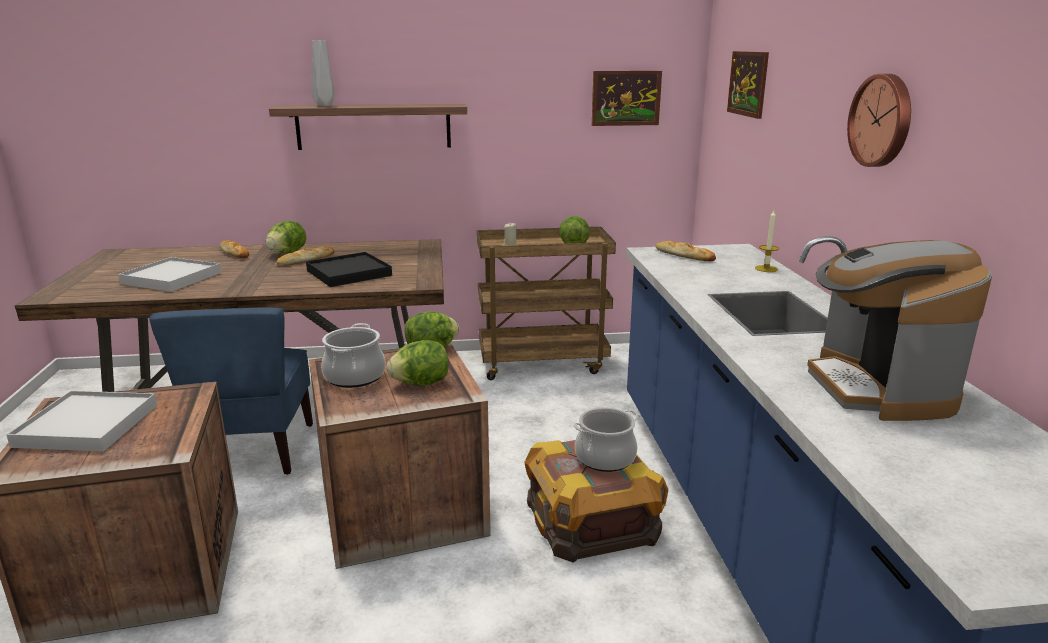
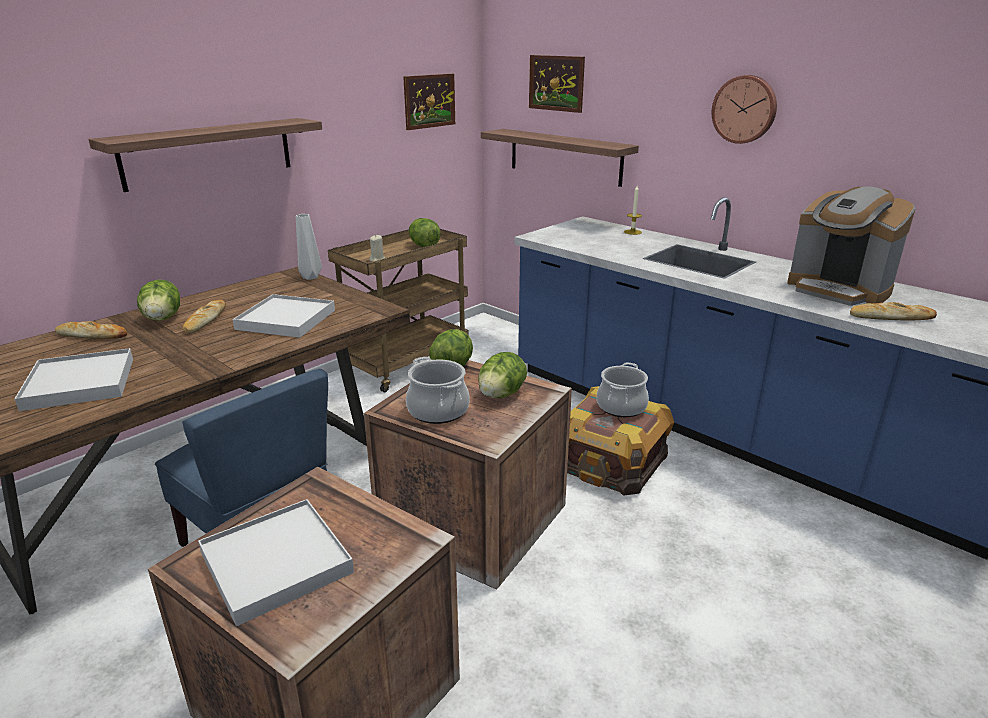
camera: 40 degrees left, 5 degrees up
(325, 105) = (160, 133): grey vase -> grey vase (311, 277)
(349, 273) = (286, 319): black tray -> white tray
(684, 255) = (566, 234): bread -> bread (890, 317)
(746, 170) = (564, 156): none -> shelf

